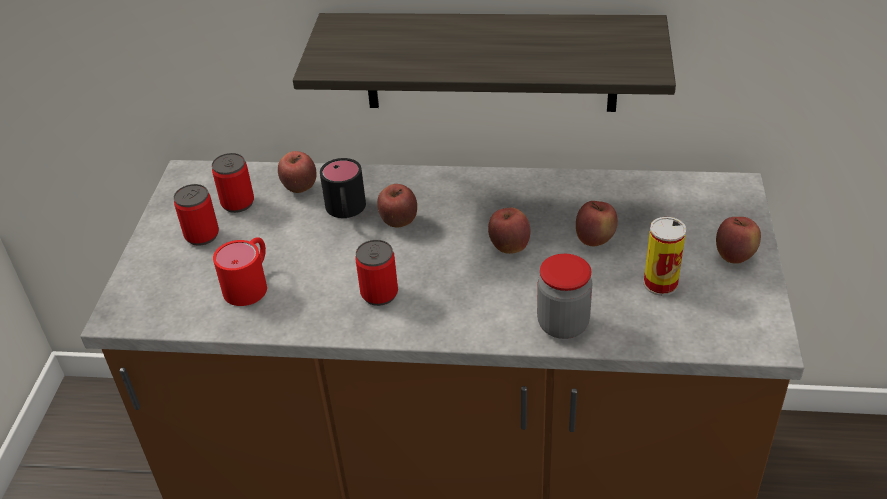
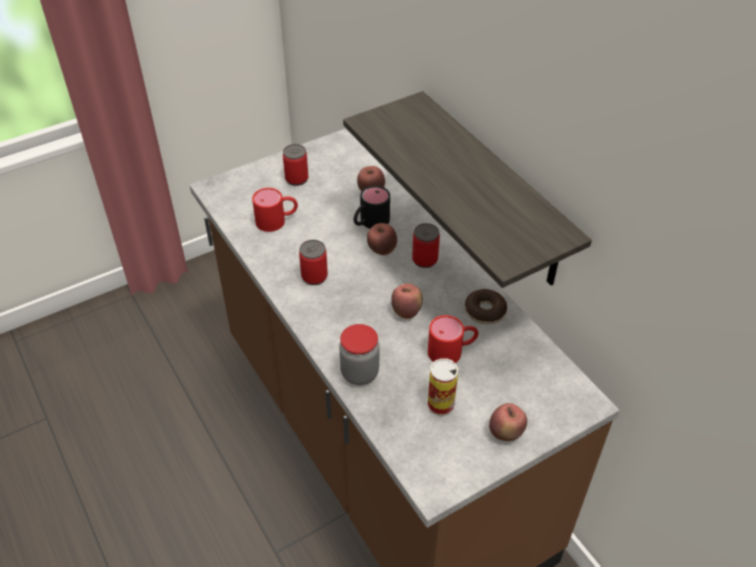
camera: 50 degrees right, 5 degrees up
(238, 203) = (335, 176): can -> can (424, 260)
(563, 193) = (485, 311): none -> donut
(595, 240) = (452, 350): apple -> red mug

